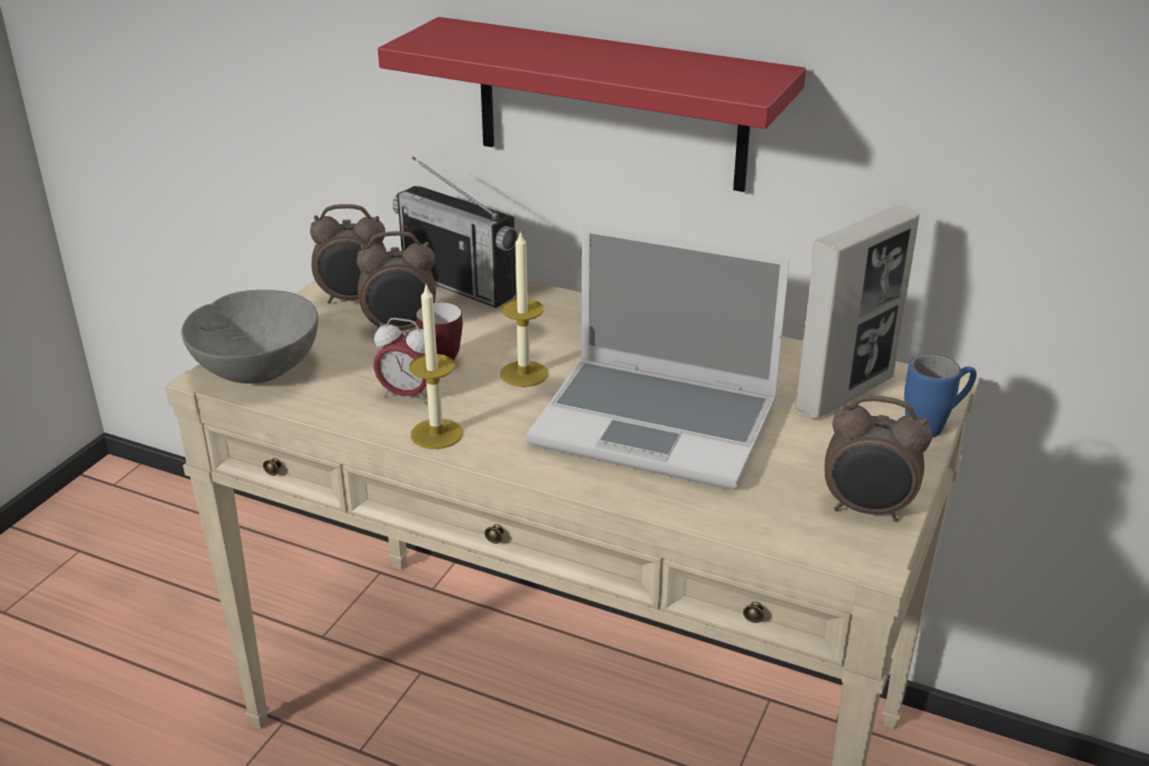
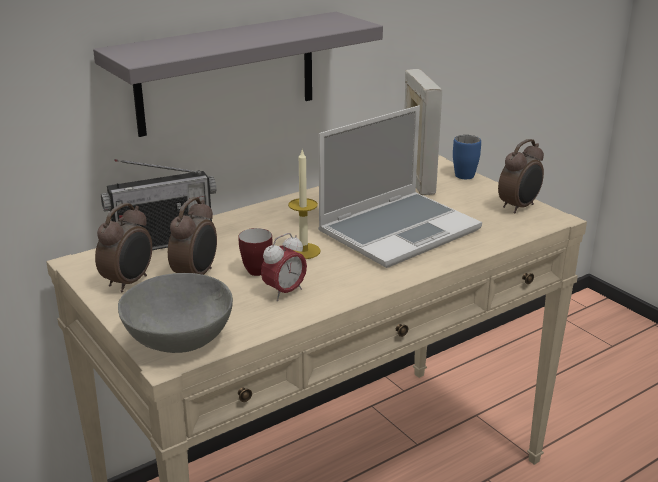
camera: 60 degrees left, 5 degrees down
(436, 434) = (341, 294): candle -> none
(610, 105) = (227, 73): red shelf -> grey shelf

